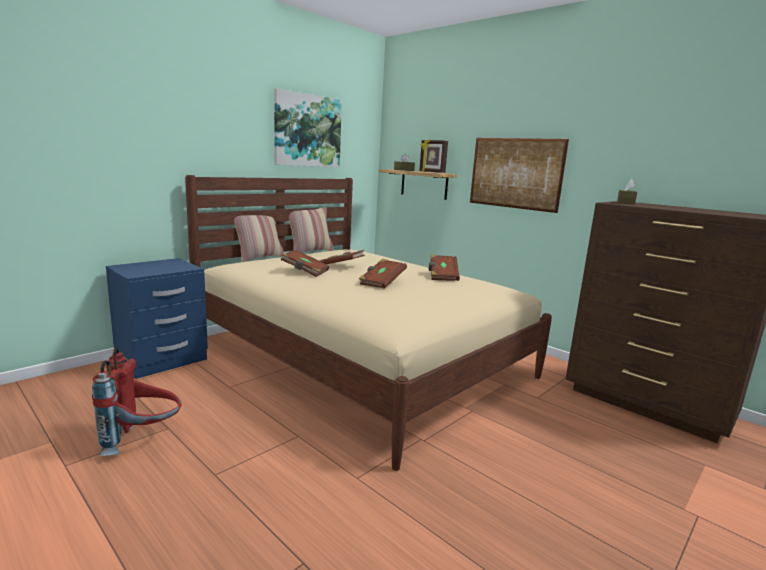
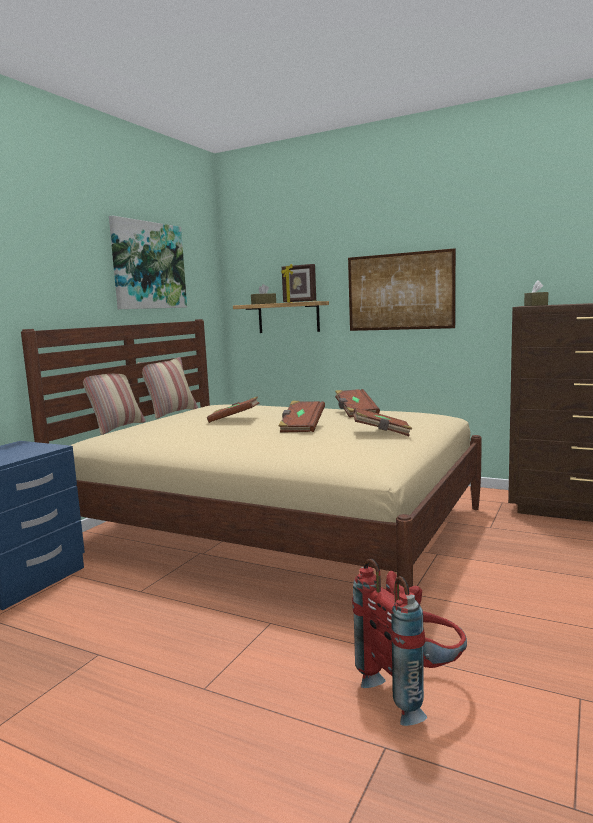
camera: 15 degrees left, 5 degrees down
(142, 440) = (74, 676): red backpack -> red backpack (414, 690)
(305, 272) = (199, 431): brown book -> brown book (381, 433)

